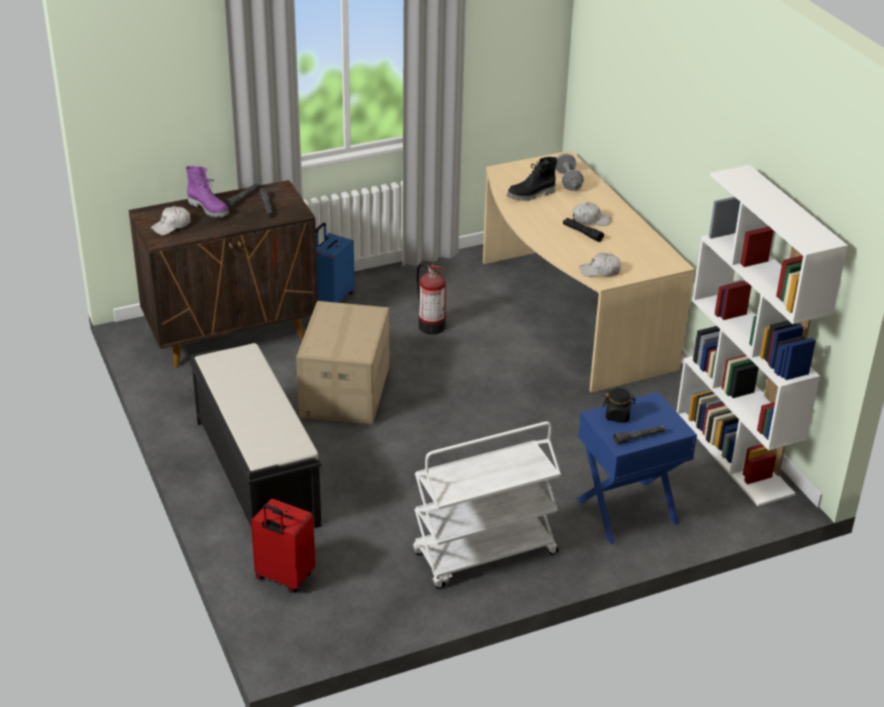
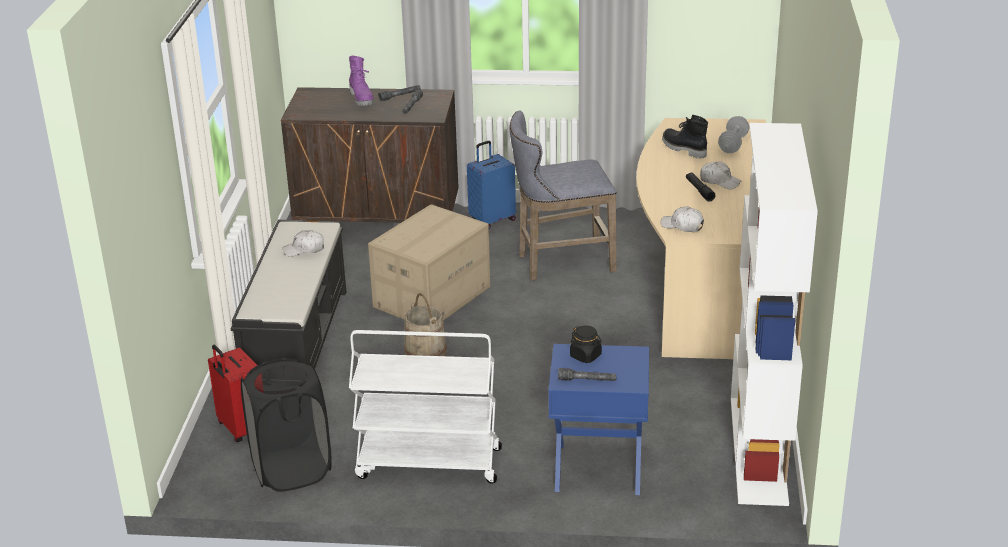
camera: 30 degrees right, 5 degrees down
(171, 226) = (317, 105): white cap -> white cap (304, 249)
(368, 602) = (291, 469): none -> black laundry basket
(388, 448) = (426, 353): none -> beige bucket
(430, 325) = (560, 262): fire extinguisher -> grey stool
(531, 195) = (683, 149): black boot -> black boot turned 45 degrees clockwise

